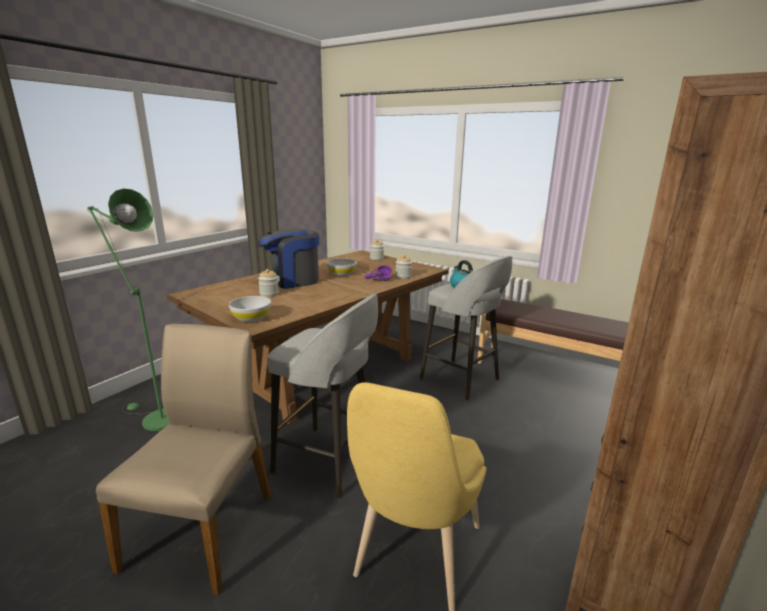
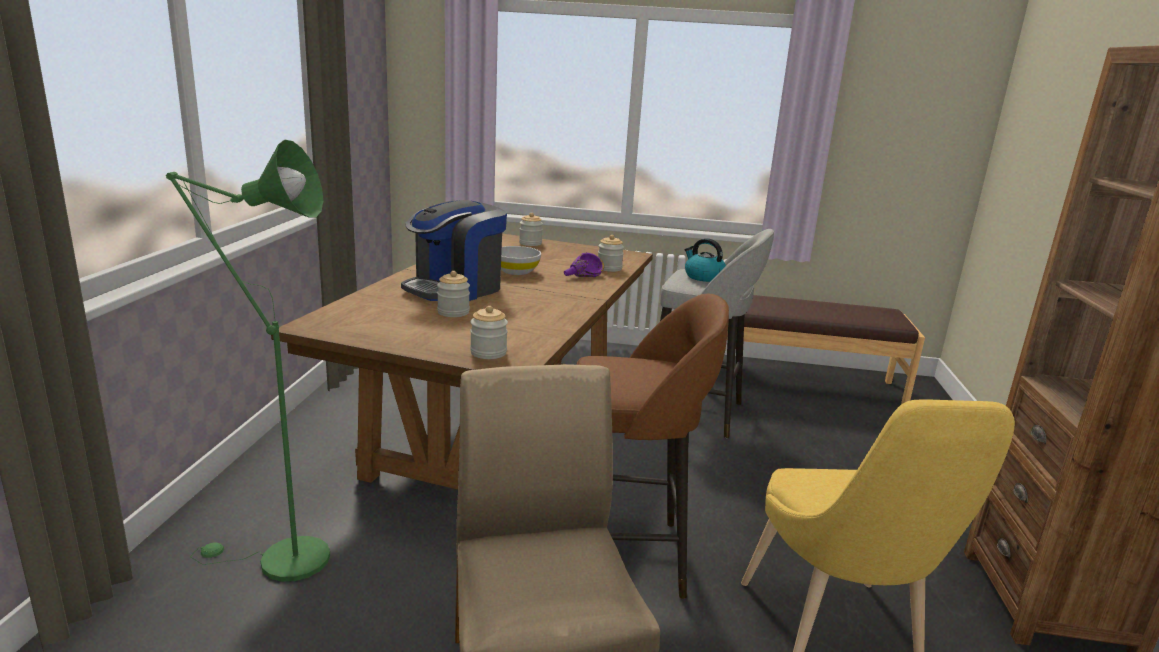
camera: 25 degrees left, 0 degrees up
(251, 318) = (488, 352): white bowl -> jar
(328, 461) = (625, 555): grey stool -> brown stool

